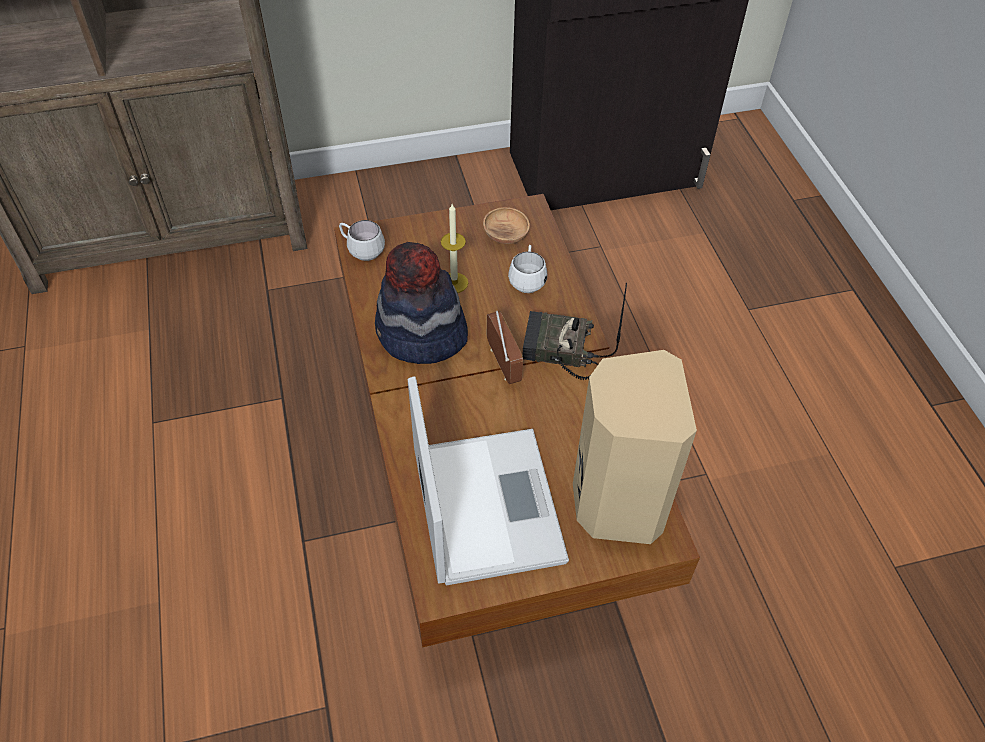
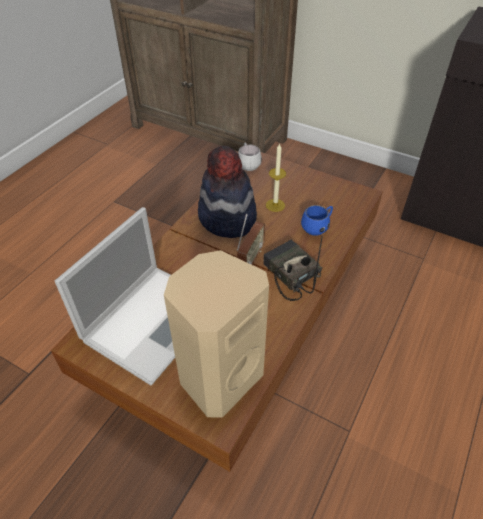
camera: 45 degrees right, 5 degrees down
(505, 235) = (333, 199): brown bowl -> none
(527, 280) = (317, 227): white mug -> blue mug

